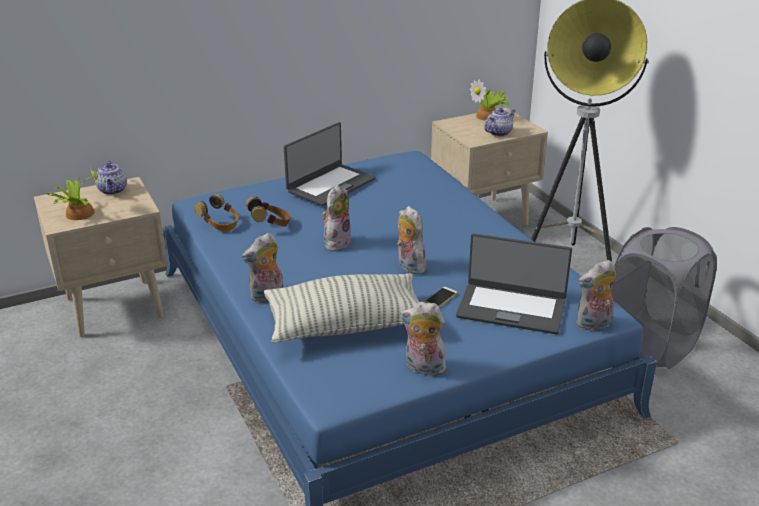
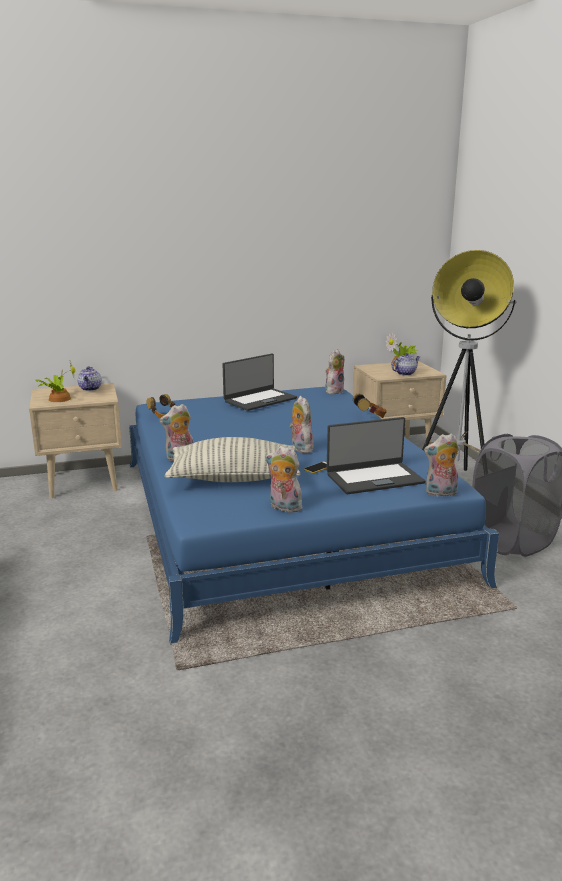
camera: 10 degrees right, 10 degrees down
(270, 226) = (202, 420): headphones -> headphones (370, 417)
(336, 242) = (249, 431): plush toy -> plush toy (334, 391)
(511, 308) = (374, 478): laptop -> laptop turned 45 degrees counterclockwise

